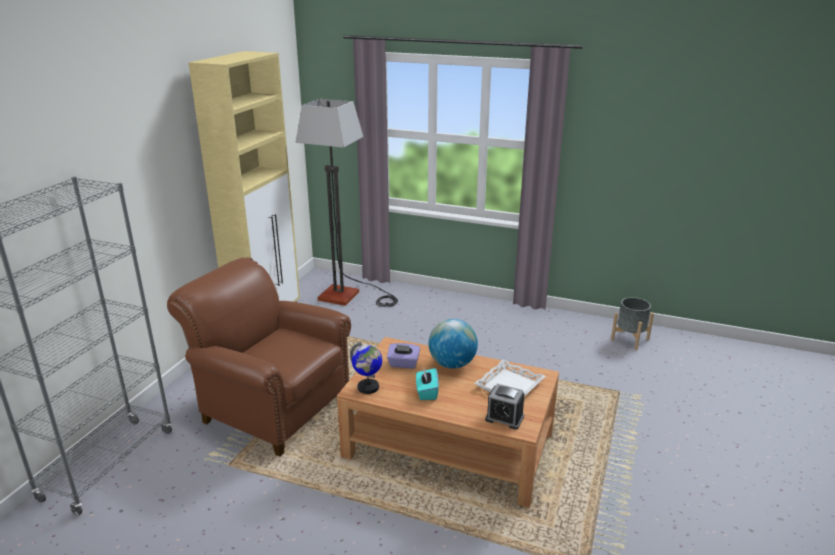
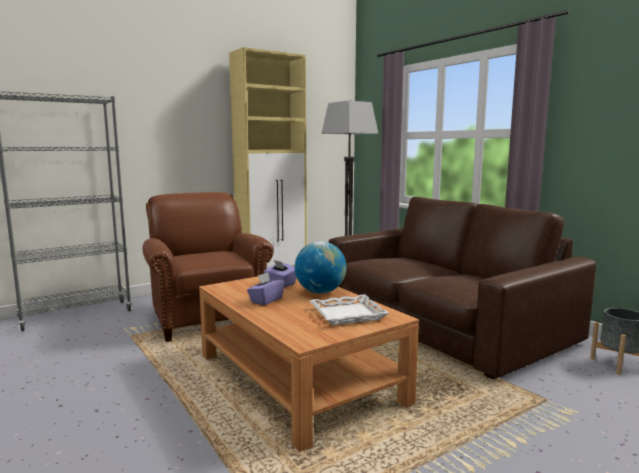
camera: 35 degrees right, 15 degrees down
(368, 387) = (228, 288): globe -> none
(426, 392) = (266, 300): turquoise tissue box -> purple tissue box
(487, 337) = (442, 323): none -> brown sofa
(504, 418) = (300, 330): alarm clock -> none

